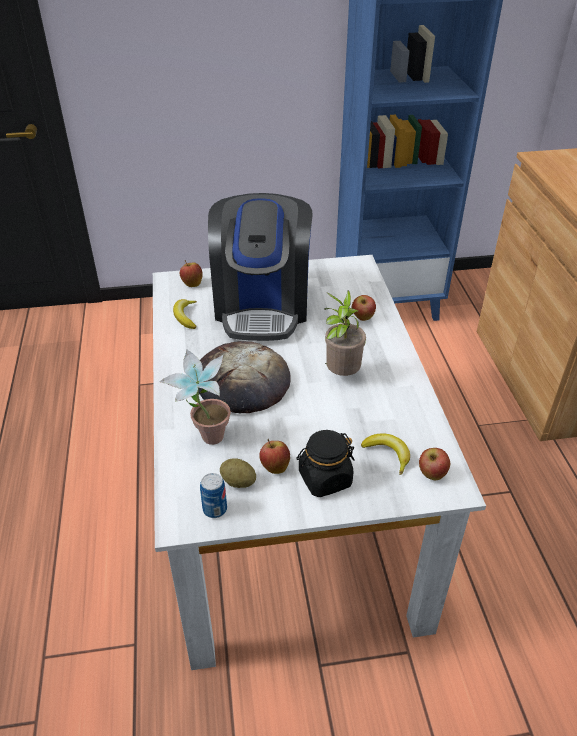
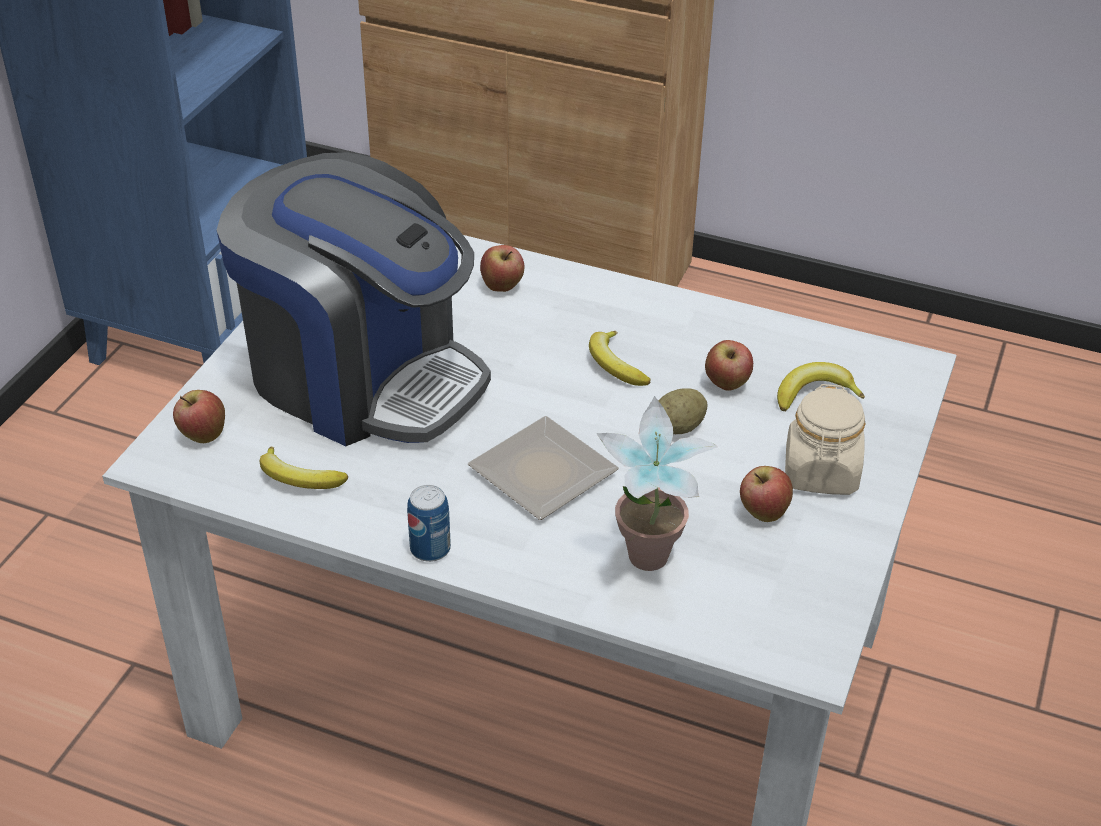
camera: 60 degrees left, 0 degrees up
(215, 509) = (807, 610): can -> can (430, 549)
(238, 482) = (768, 563): potato -> potato (678, 427)
(241, 382) = (542, 477): bread -> plate
(324, 479) = (821, 473): black jar -> beige jar
(341, 374) = (615, 365): potted plant -> banana
(432, 474) = (878, 373): apple -> apple (727, 385)

